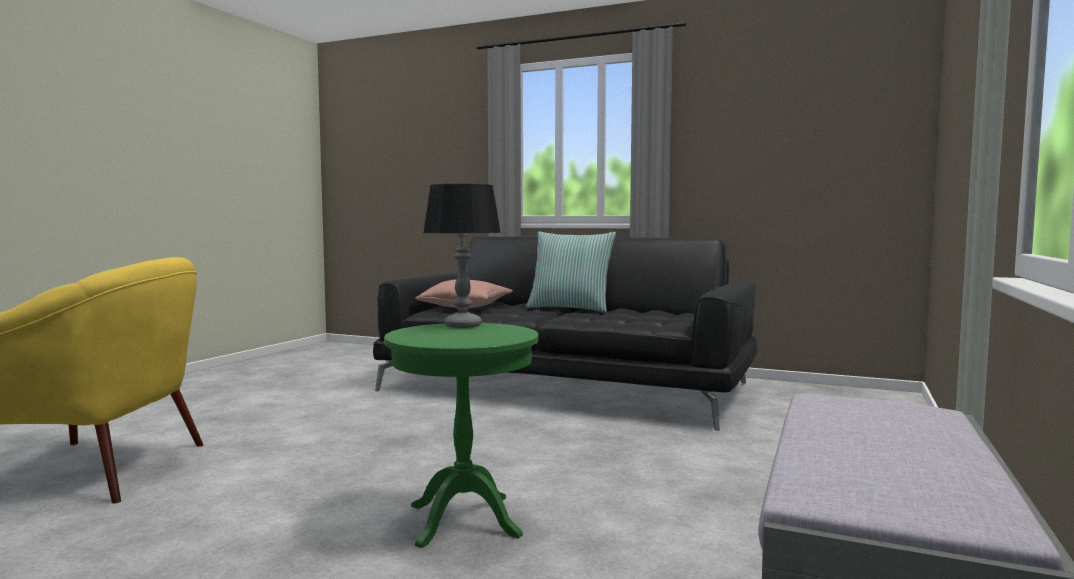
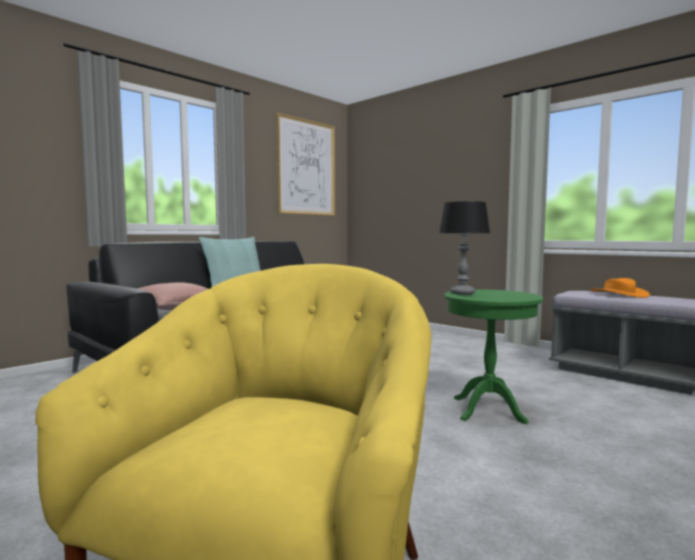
camera: 70 degrees left, 0 degrees up
(817, 111) = (306, 167): none -> picture
(875, 430) = (619, 294): none -> orange hat

